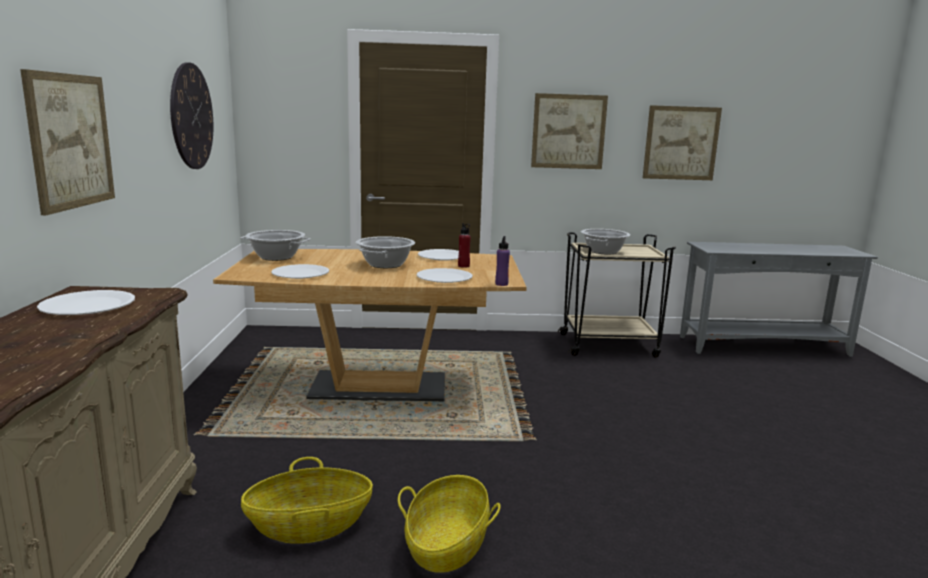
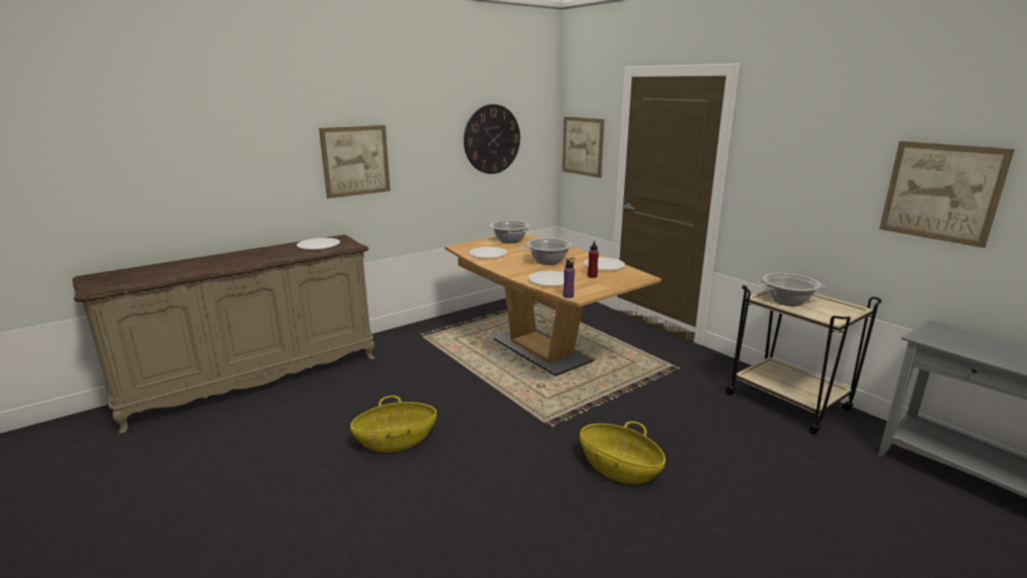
camera: 55 degrees right, 5 degrees up
(309, 526) = (375, 396): basket -> basket (619, 468)
(568, 131) = (797, 165): picture -> picture (583, 146)

